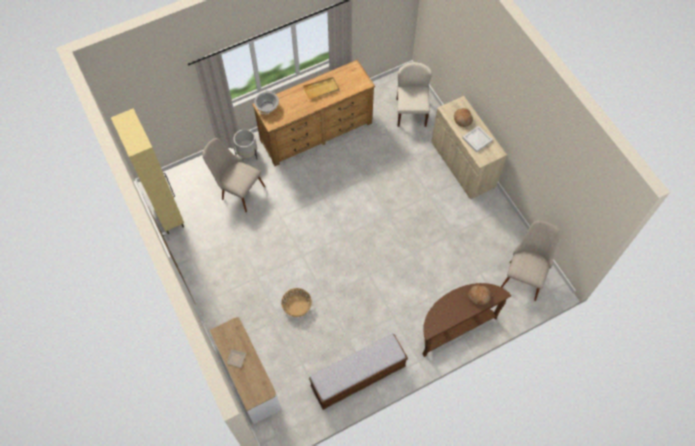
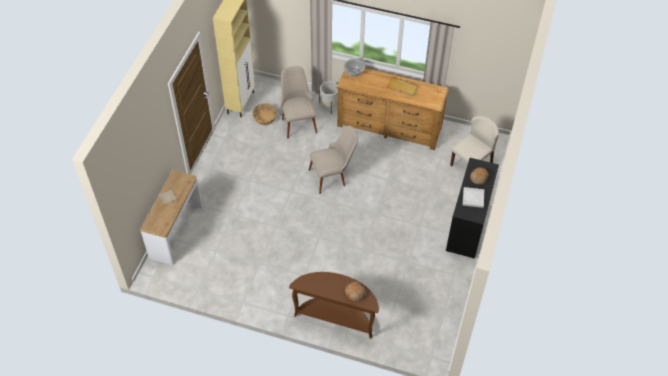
camera: 45 degrees right, 10 degrees down
(297, 305) = (253, 216): basket -> basket (265, 118)
(358, 376) = (239, 289): bench -> none
(462, 165) = (467, 225): beige cabinet -> black cabinet
(525, 274) = (427, 330): beige chair -> beige chair (333, 176)

